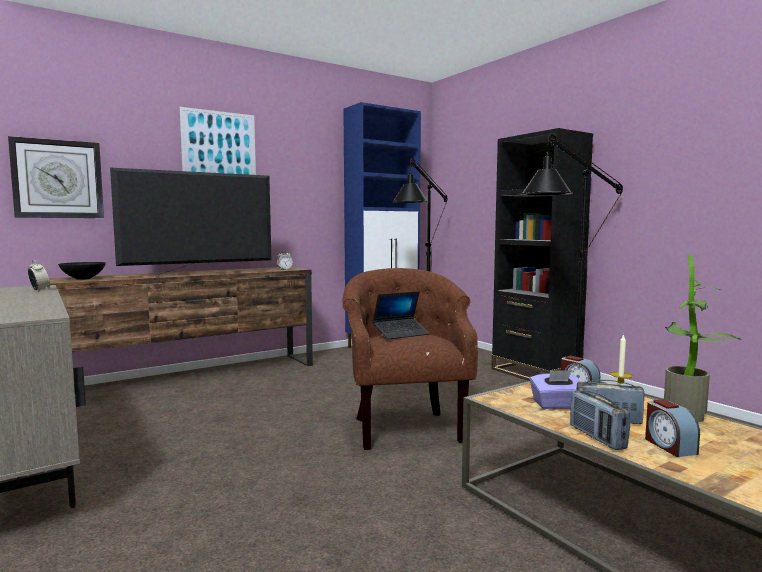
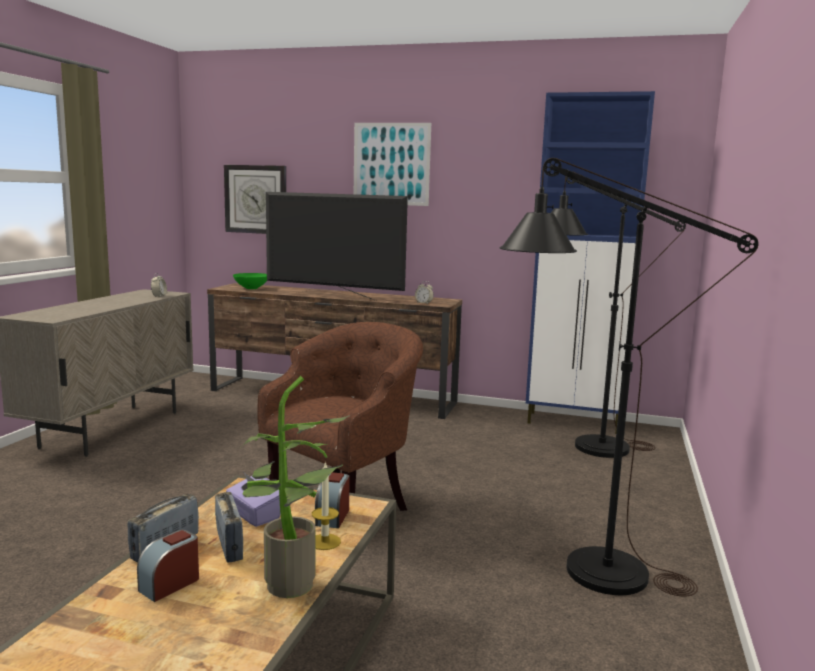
camera: 50 degrees right, 5 degrees up
(83, 279) = (251, 288): black bowl -> green bowl
(400, 334) = (339, 399): laptop -> none
(535, 373) = (656, 525): black bookcase -> none

